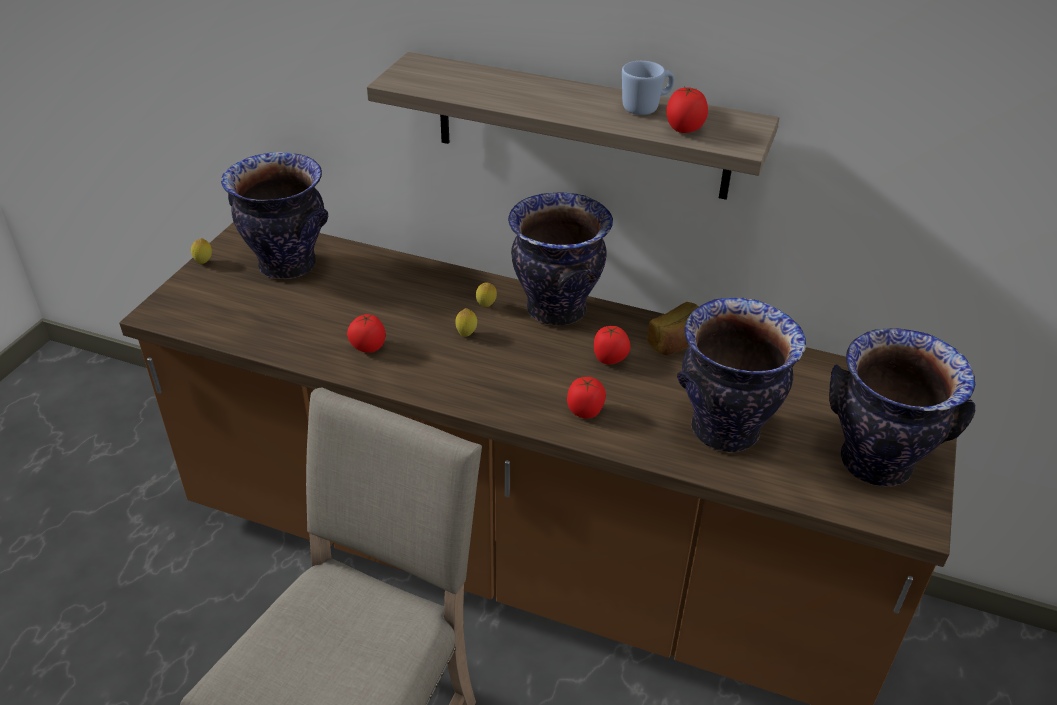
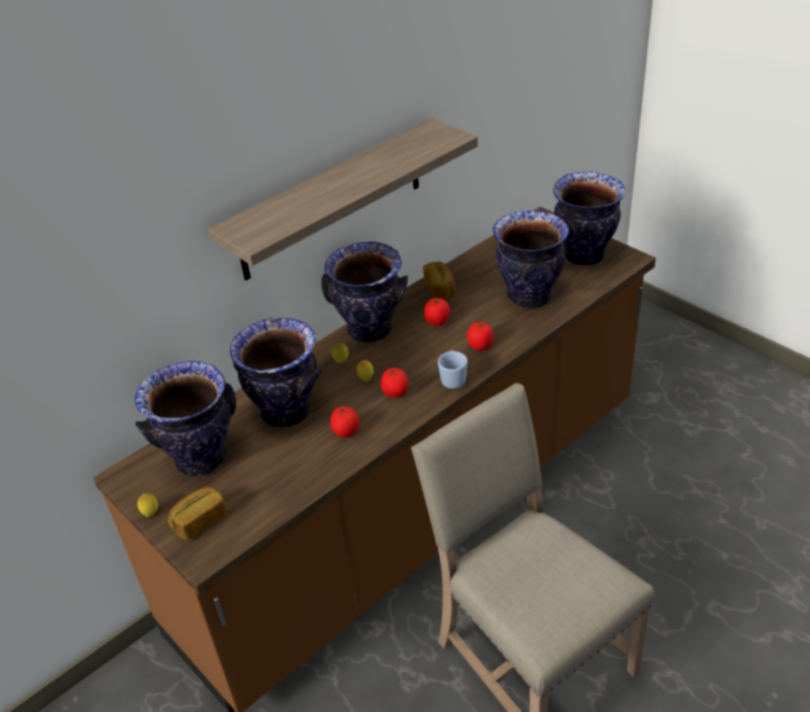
camera: 60 degrees left, 0 degrees up
(203, 294) = (199, 521): none -> bread
(380, 295) = (285, 413): none -> vase
(646, 108) = (384, 155): blue mug -> blue mug (453, 379)
(683, 130) = (423, 150): tomato -> tomato (395, 393)

